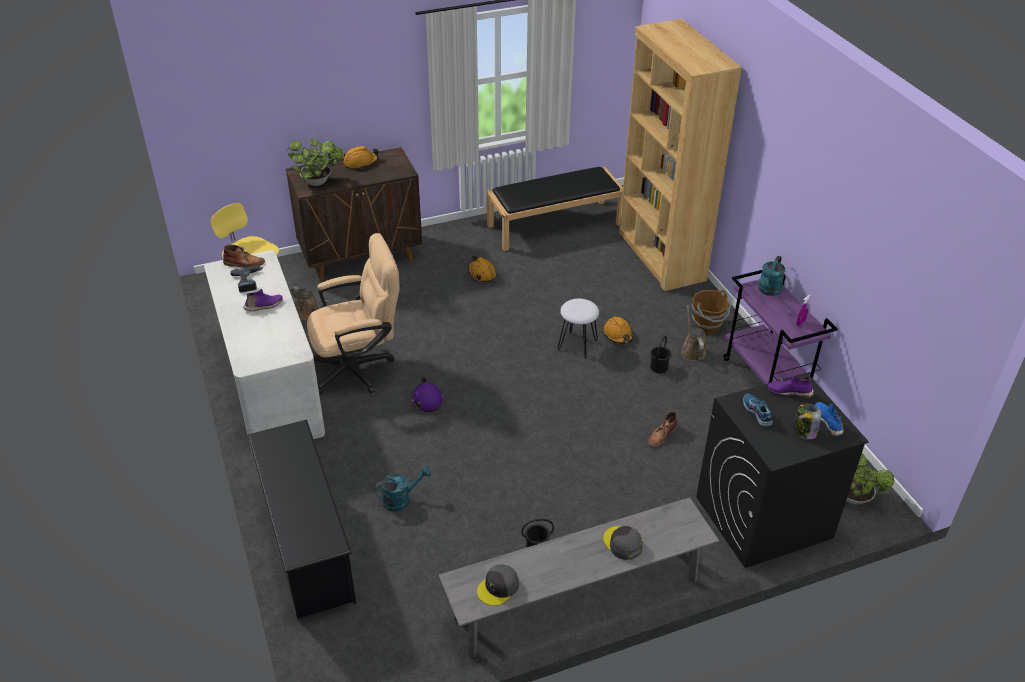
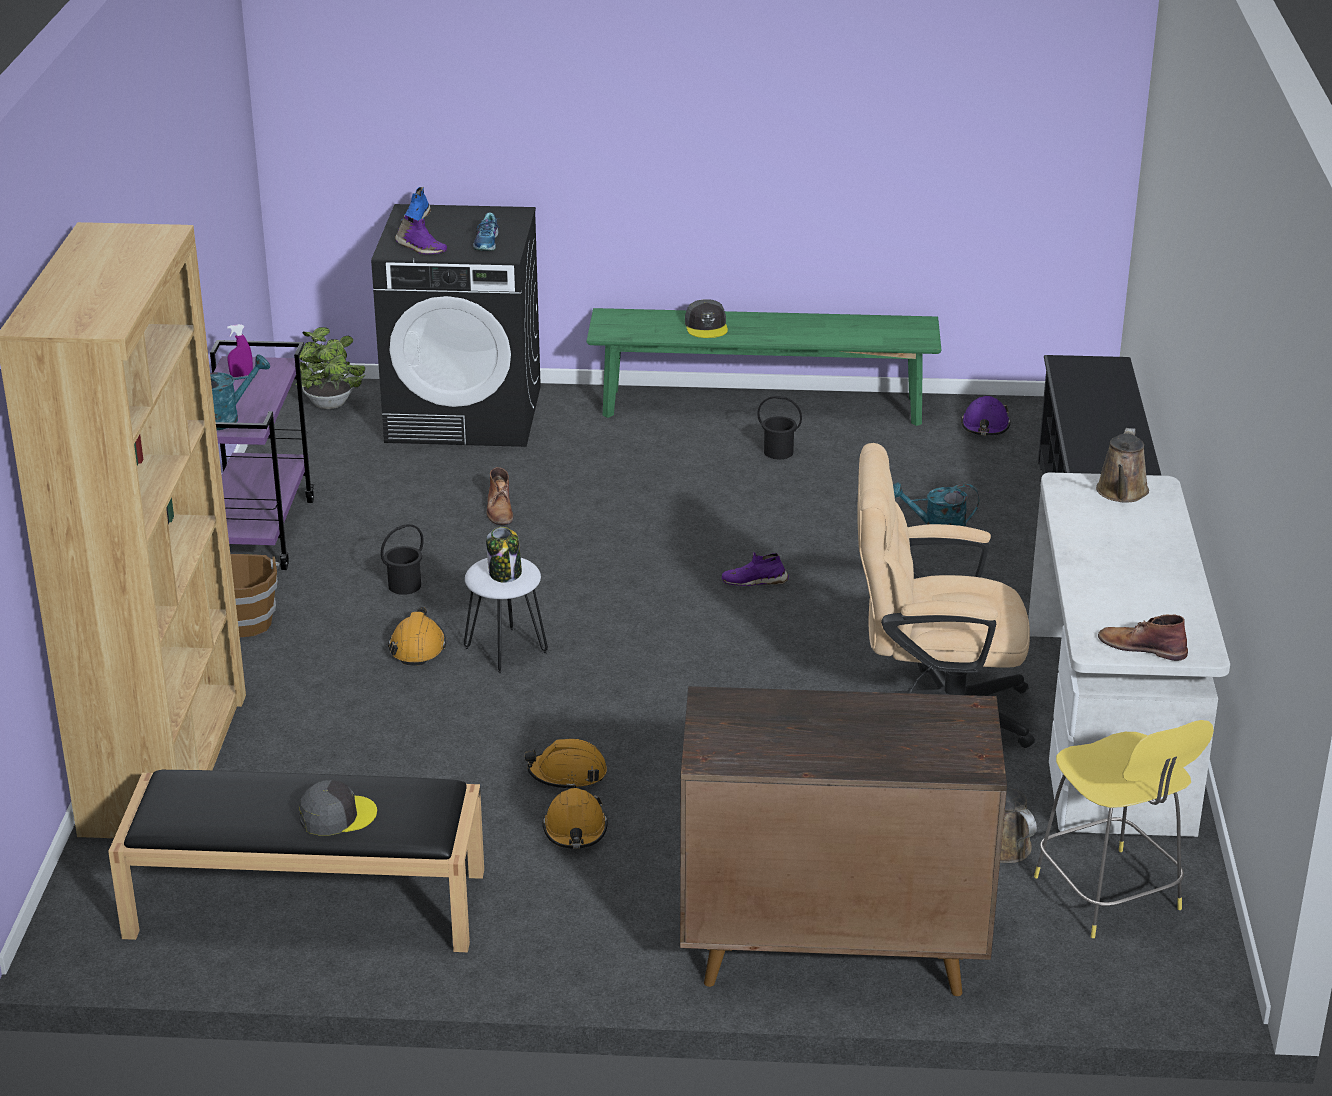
camera: 155 degrees left, 10 degrees down
(249, 281) = (1136, 611): power drill -> none
(264, 306) = (1113, 562): purple shoe -> purple shoe (754, 581)
(319, 182) = (934, 722): potted plant -> none
(361, 162) = (808, 752): orange hard hat -> orange hard hat (567, 774)
(427, 399) = (831, 637): purple hard hat -> purple hard hat (985, 427)
(498, 588) = (877, 328): grey cap -> grey cap (336, 815)
(577, 599) = (762, 407): grey bench -> green bench
(661, 435) = (499, 510): brown boot -> brown boot turned 105 degrees clockwise
(692, 350) = (321, 593): brown watering can -> brown watering can (1121, 493)
(804, 432) = (455, 221): jar -> jar (505, 574)

